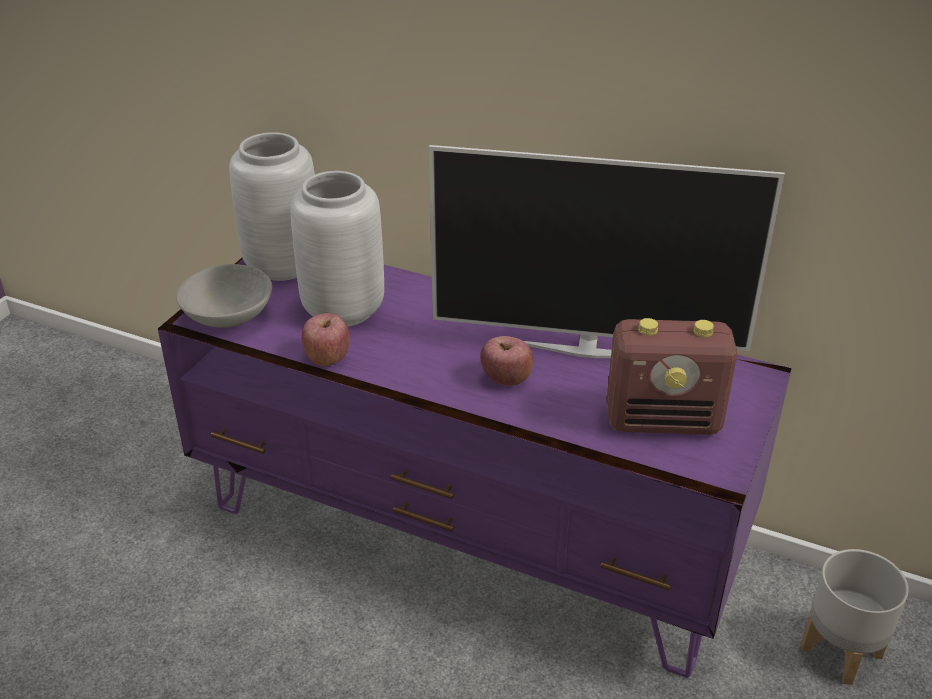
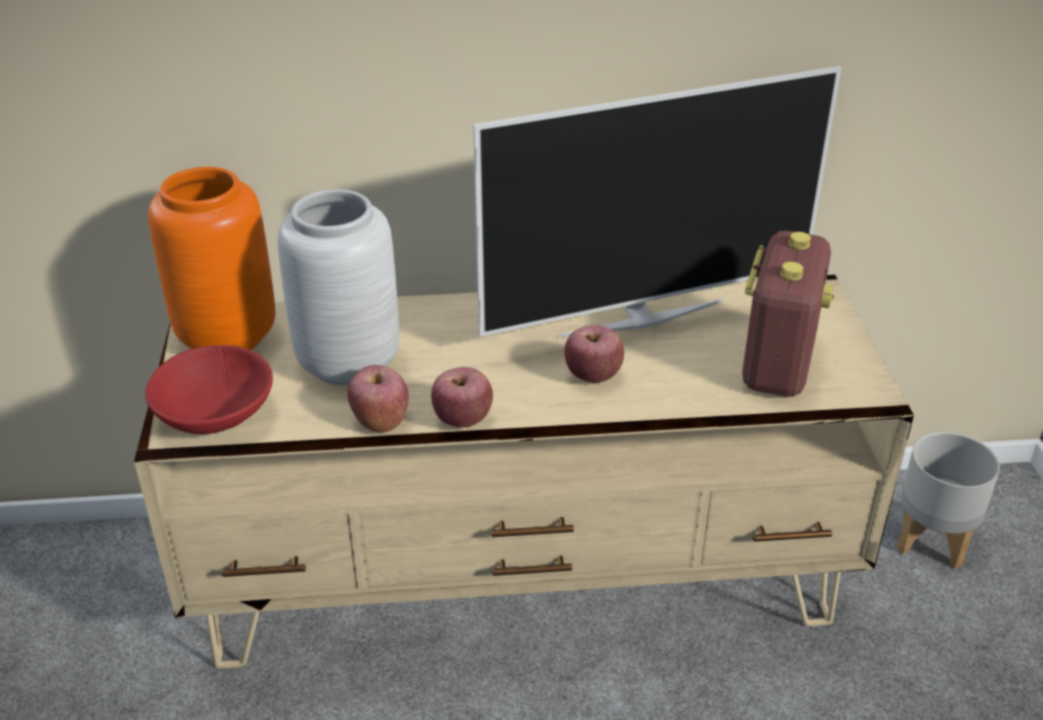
camera: 30 degrees left, 0 degrees up
(229, 317) = (216, 416): grey bowl -> red bowl
(284, 266) = (229, 336): grey vase -> orange vase
(383, 377) = (463, 419): none -> apple
(467, 535) = (523, 578): purple tv stand -> beige tv stand
(664, 421) = (777, 362): radio -> radio turned 45 degrees counterclockwise

